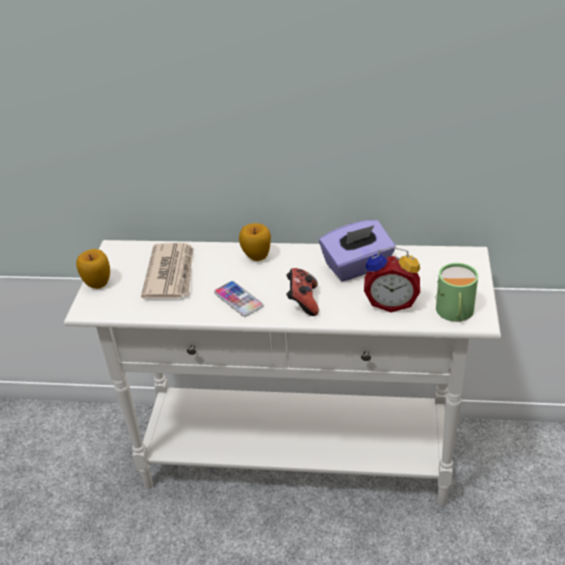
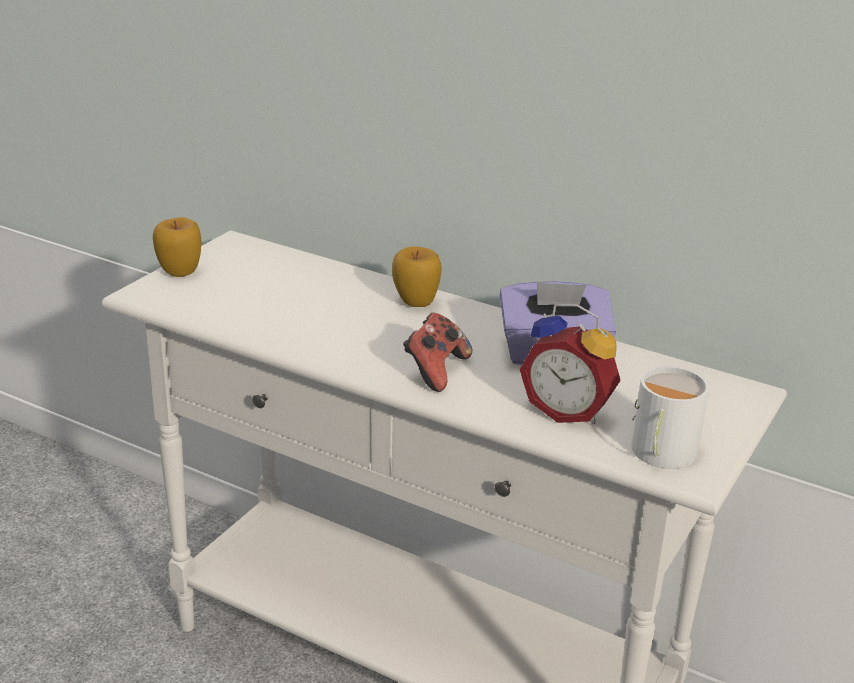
camera: 20 degrees right, 10 degrees down
(171, 273) = (283, 288): newspaper -> none
(238, 299) = (346, 341): phone -> none
(454, 312) = (660, 453): green mug -> white mug

